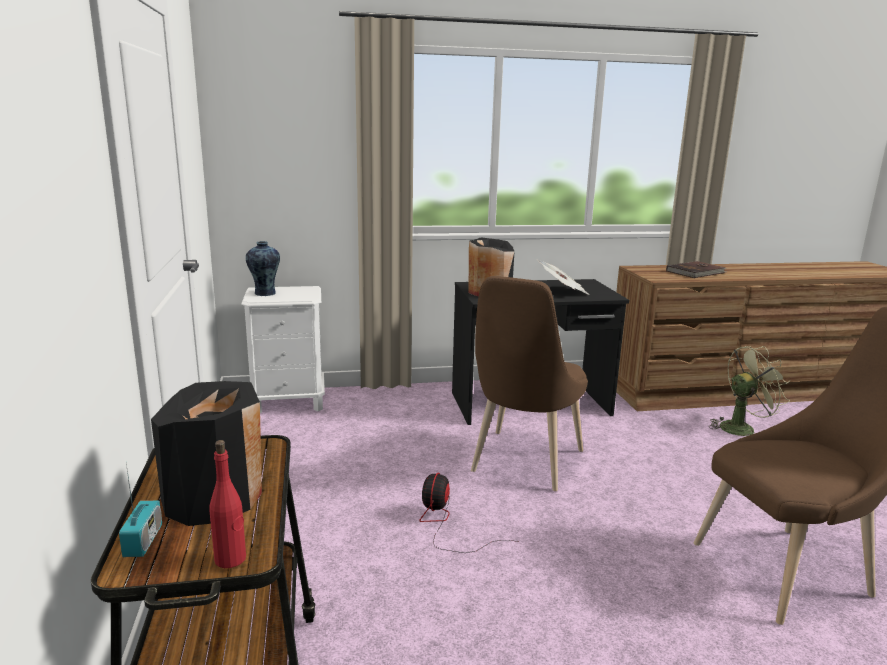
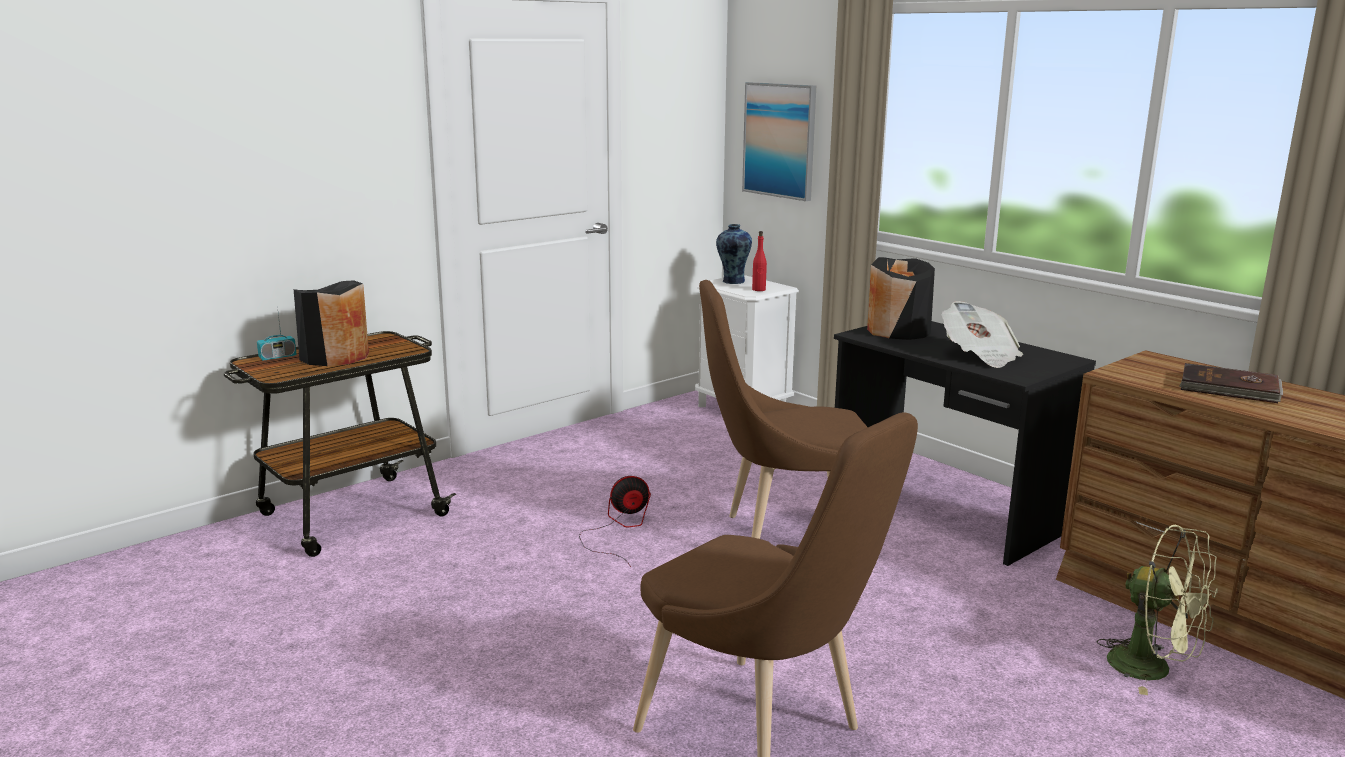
camera: 60 degrees right, 0 degrees up
(230, 559) = (270, 374): red bottle -> red bottle (759, 289)
(280, 161) = (780, 140): none -> picture

